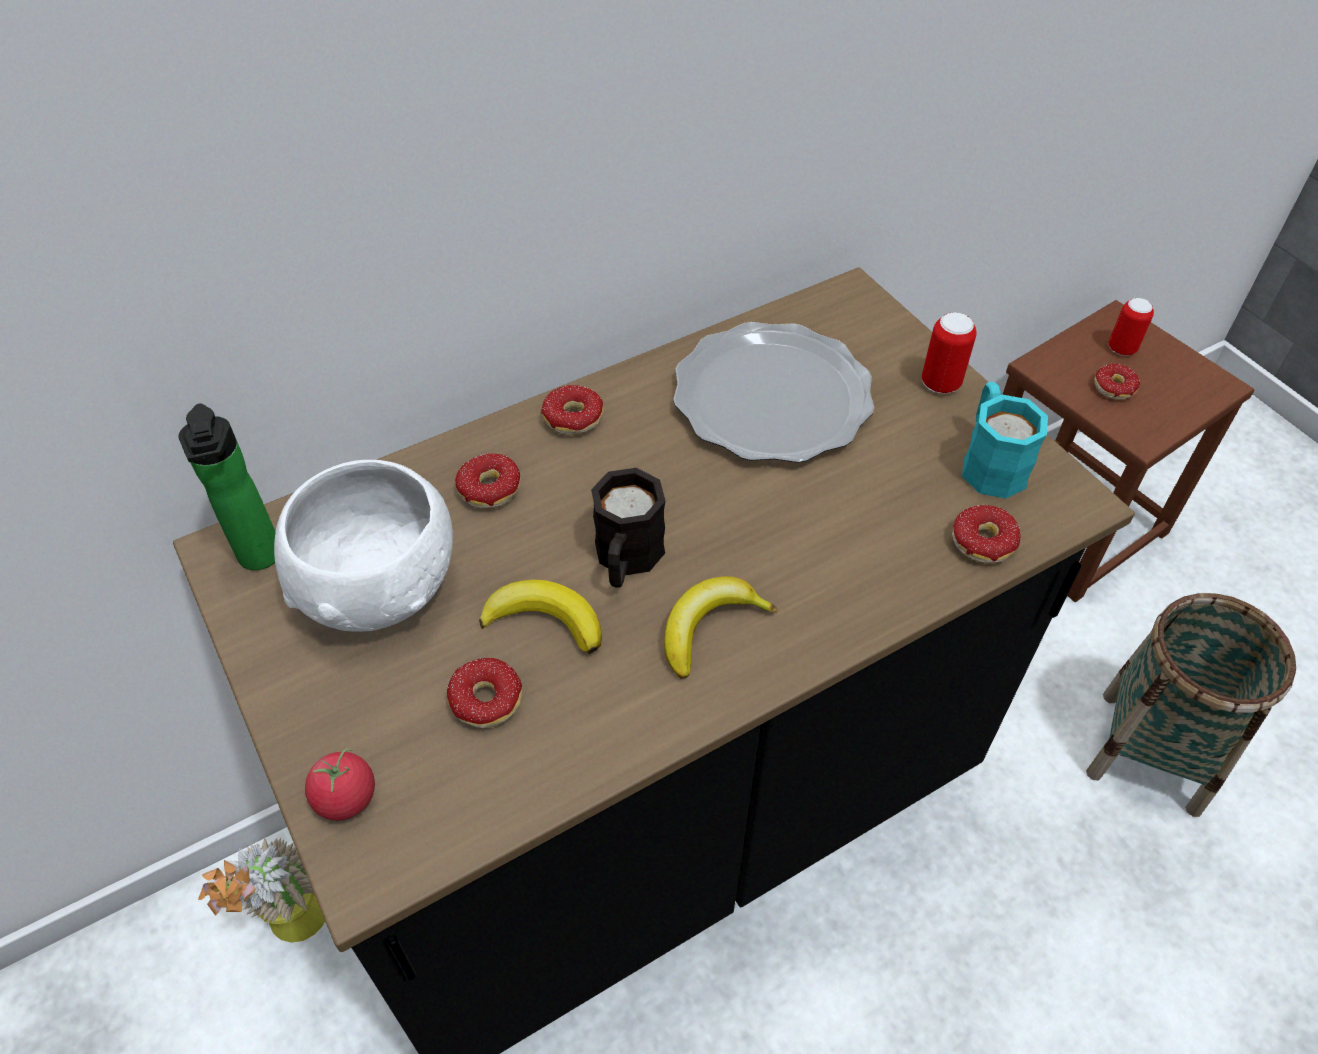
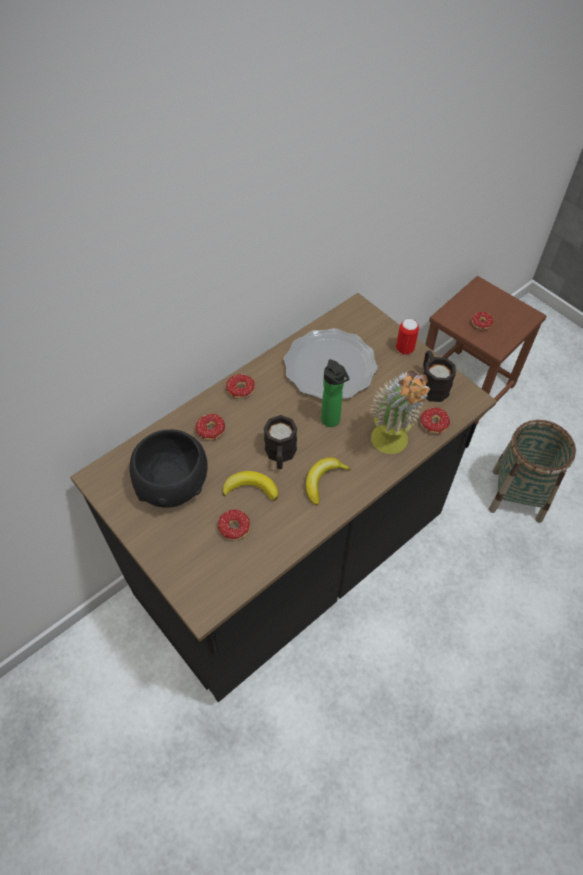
camera: 10 degrees left, 5 degrees up
(260, 559) = (114, 479): bottle -> bottle (332, 422)
(296, 929) = (127, 645): potted plant -> potted plant (392, 447)
(346, 798) = (185, 579): tomato -> none
(382, 588) = (174, 485): white bowl -> black bowl
(989, 461) = (431, 385): turquoise mug -> black mug
(1121, 349) = (482, 302): can -> none

